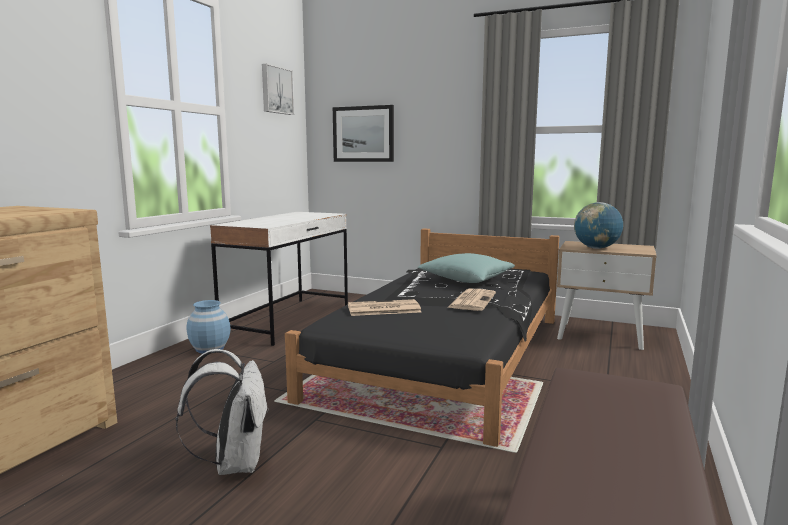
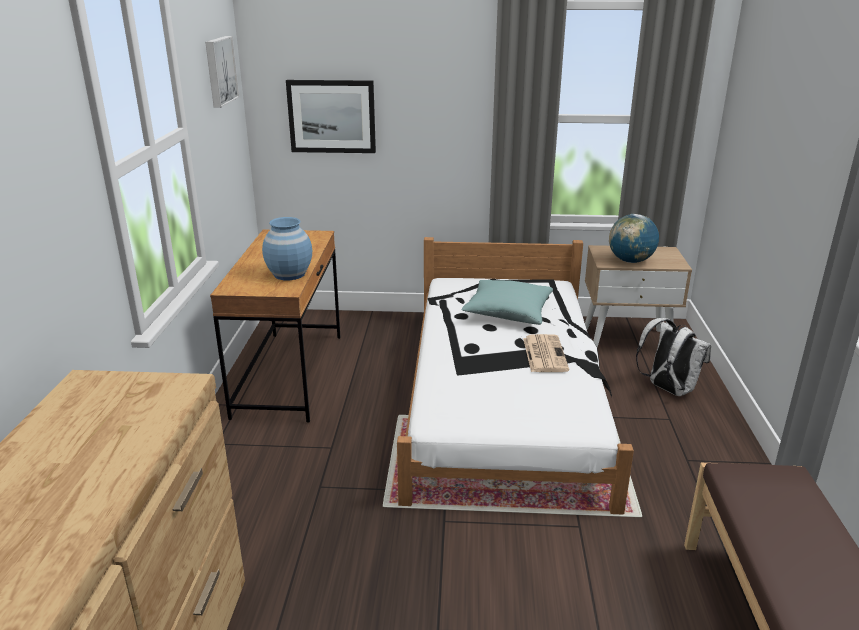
camera: 20 degrees left, 15 degrees up
(210, 348) = (238, 442): blue vase -> blue vase (289, 274)
(234, 463) = (414, 596): white backpack -> white backpack (667, 389)
(288, 320) = (290, 374): white desk -> brown desk
(382, 309) = (468, 385): newspaper -> none
(447, 354) = (503, 399): black bed -> white bed

